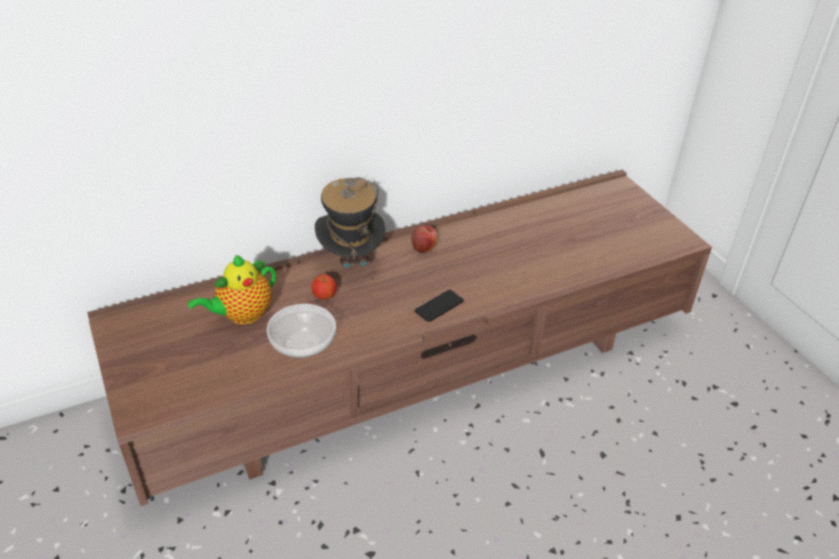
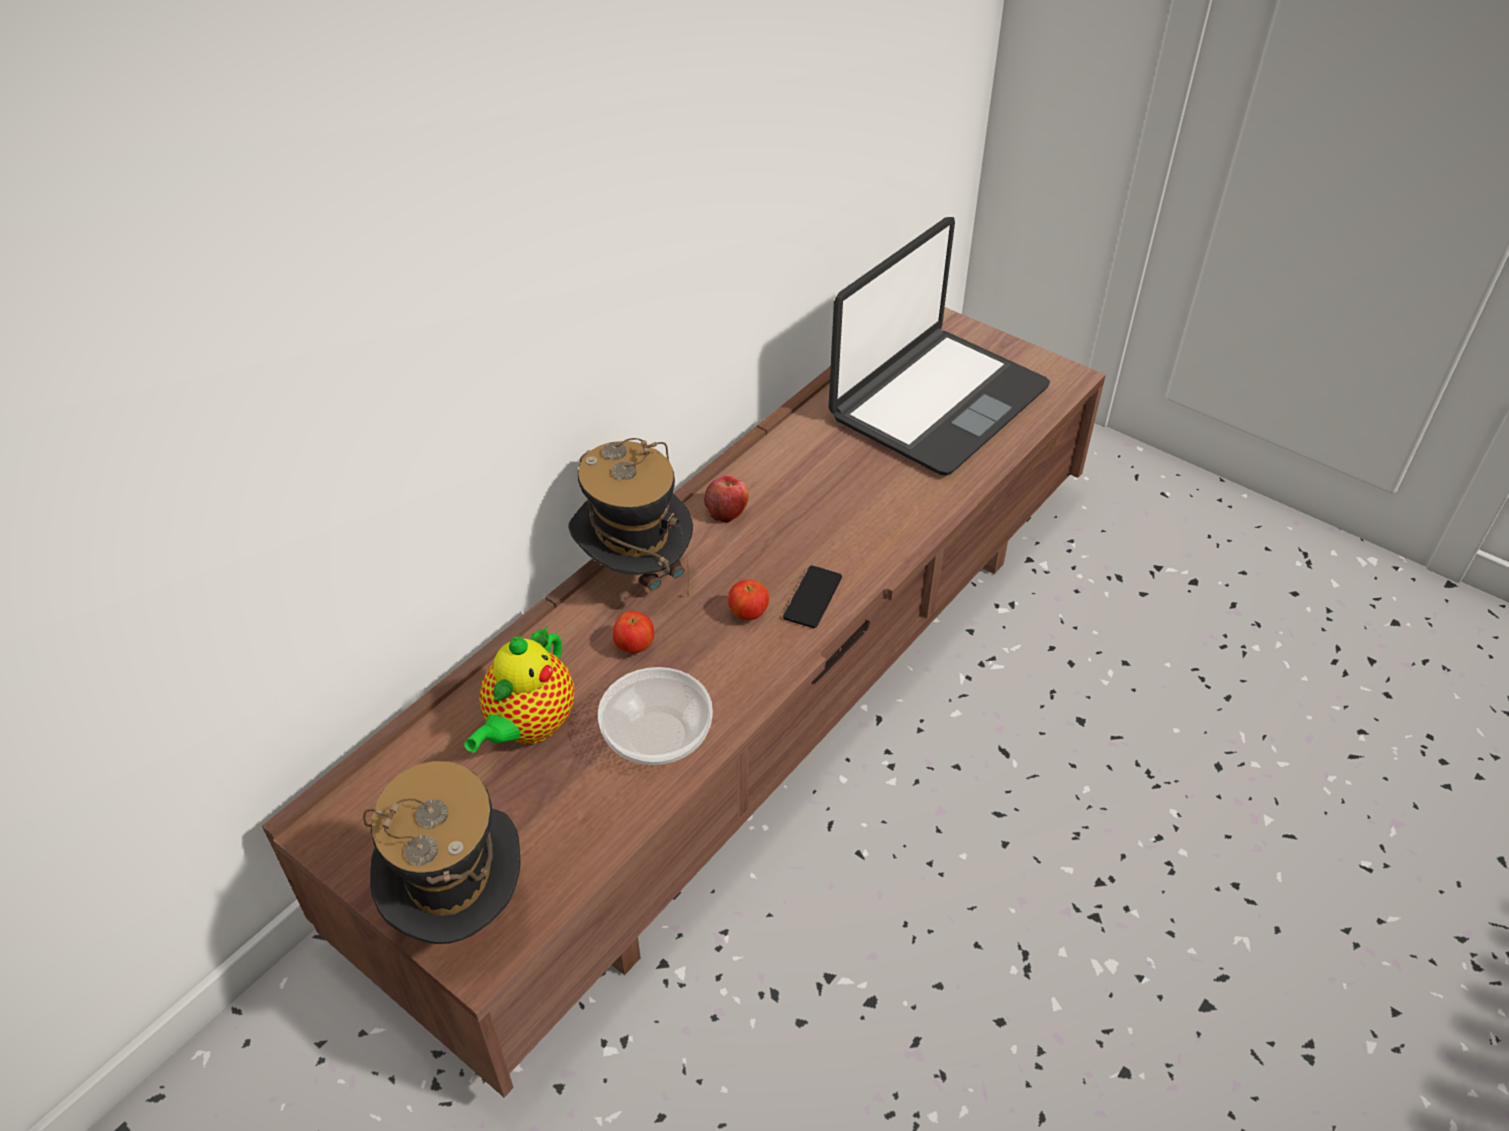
camera: 25 degrees left, 5 degrees up
(146, 387) = (461, 910): none -> hat
(397, 302) = (749, 614): none -> apple
(590, 229) = (937, 402): none -> laptop

